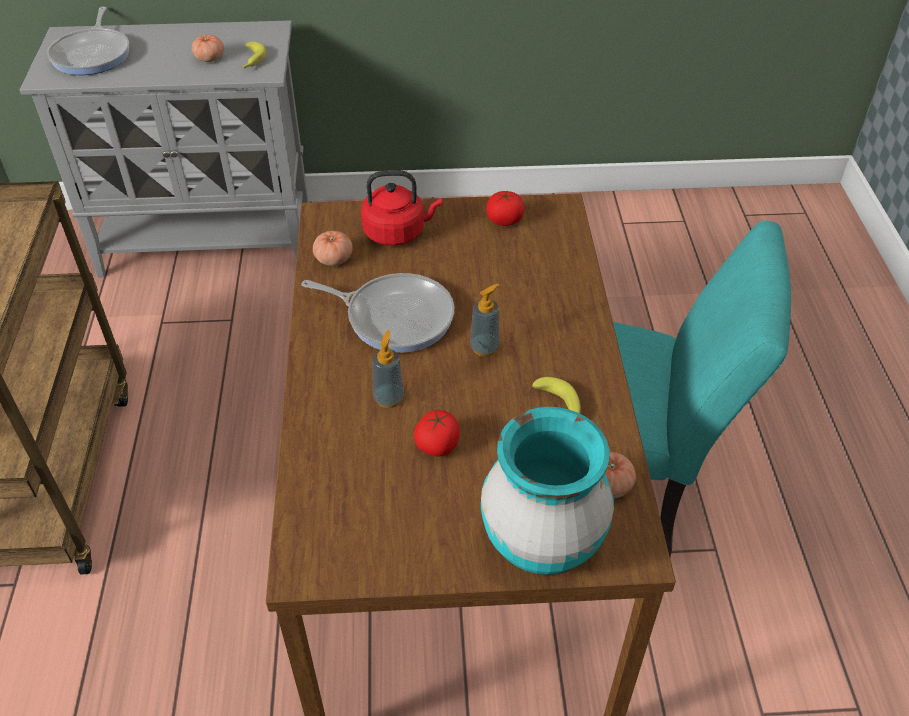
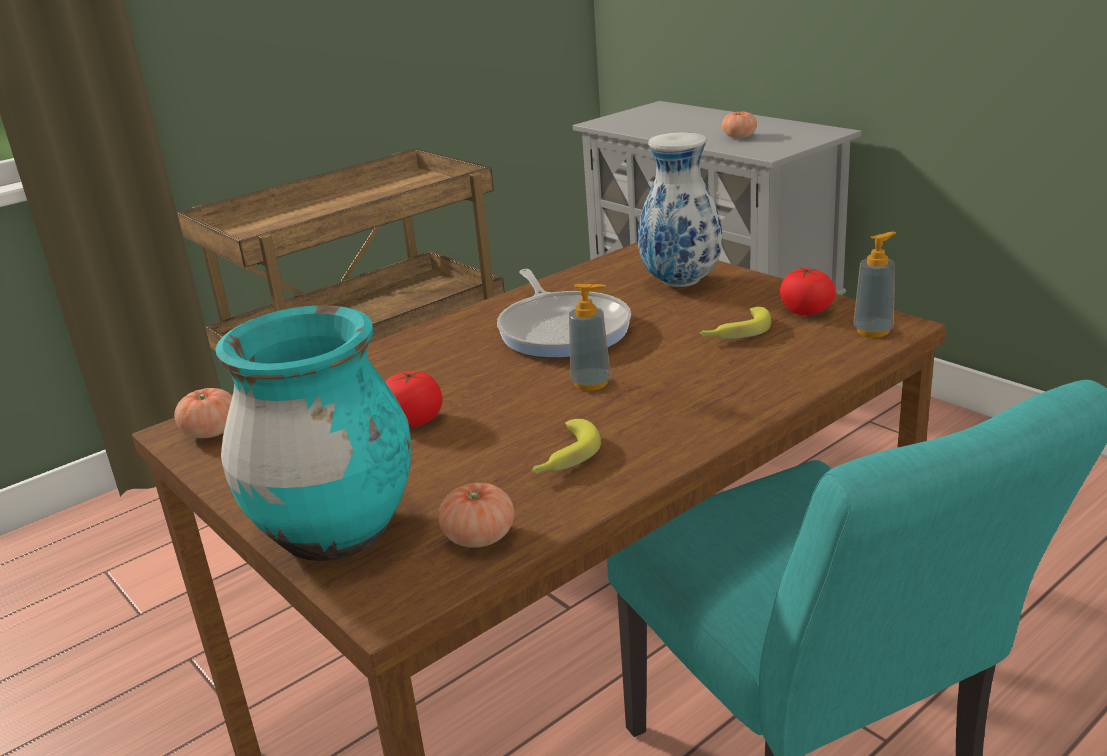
camera: 55 degrees right, 20 degrees down
(93, 54) = (657, 118): frying pan -> none
(251, 61) = (771, 145): banana -> banana (735, 332)
(334, 259) = (594, 278): tomato -> tomato (211, 432)
(388, 398) = (447, 373): soap dispenser -> soap dispenser (873, 331)
(397, 233) = (682, 282): red kettle -> vase

